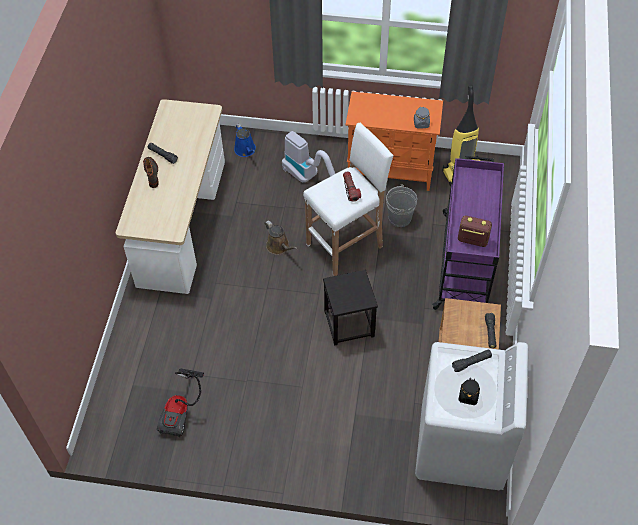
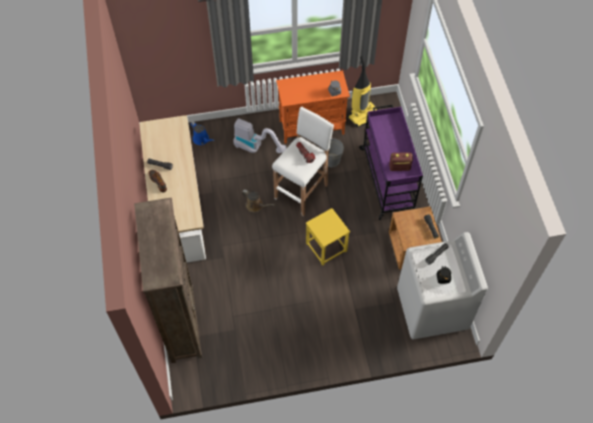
camera: 20 degrees left, 5 degrees up
(125, 363) = (182, 323): none -> brown bookcase
(182, 410) = (236, 343): vacuum cleaner -> none
(349, 323) = (326, 247): black stool -> yellow stool

